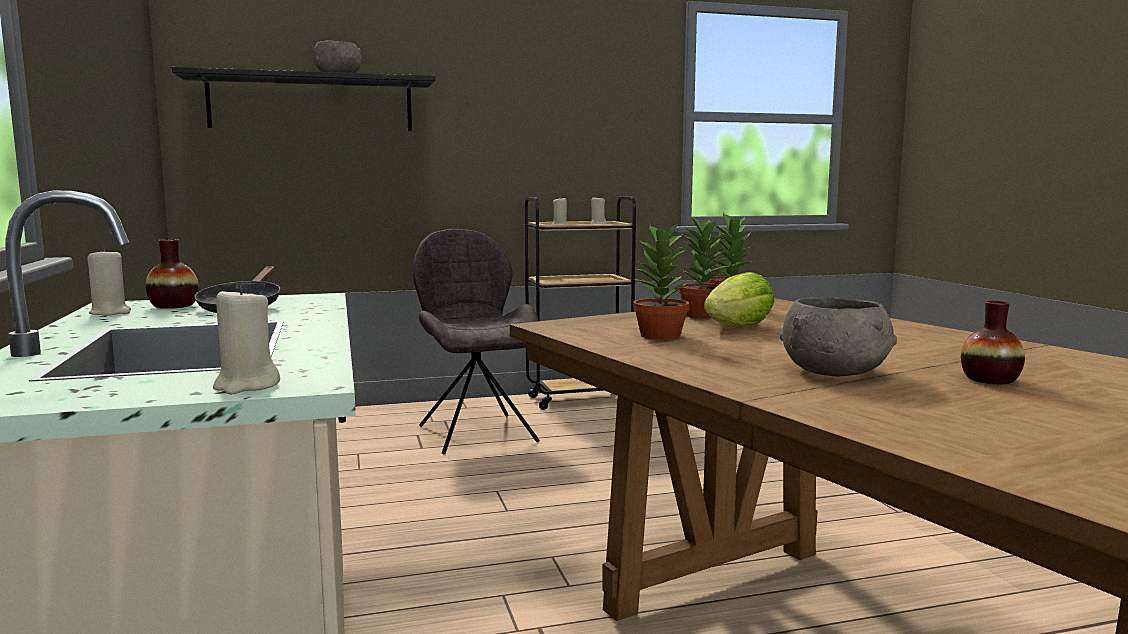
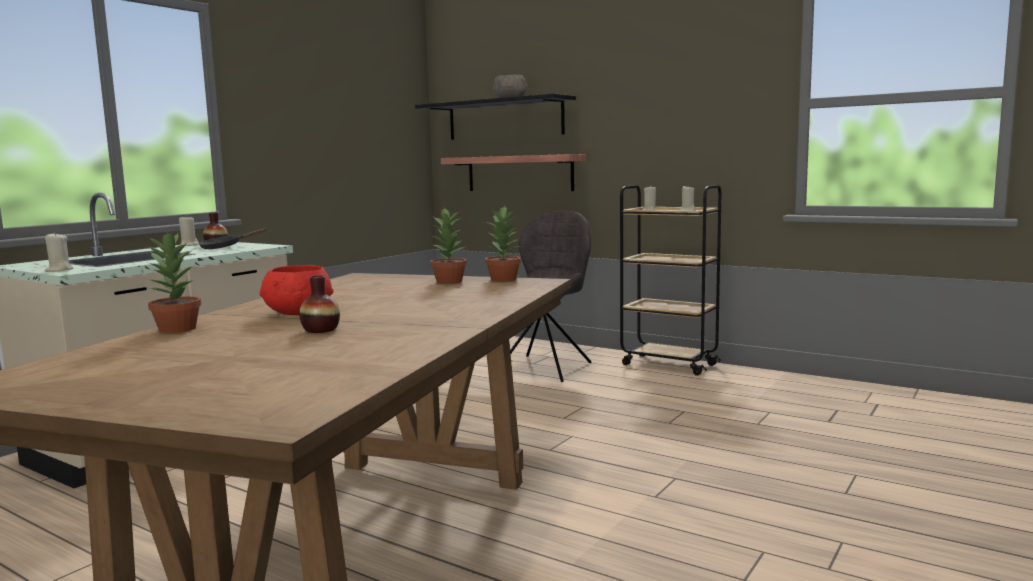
camera: 50 degrees right, 0 degrees up
(339, 181) = (519, 173): none -> shelf
(660, 336) = (359, 287): potted plant -> potted plant (176, 329)
(739, 327) = (418, 289): lettuce -> none
(836, 372) = (298, 313): grey bowl -> red bowl

